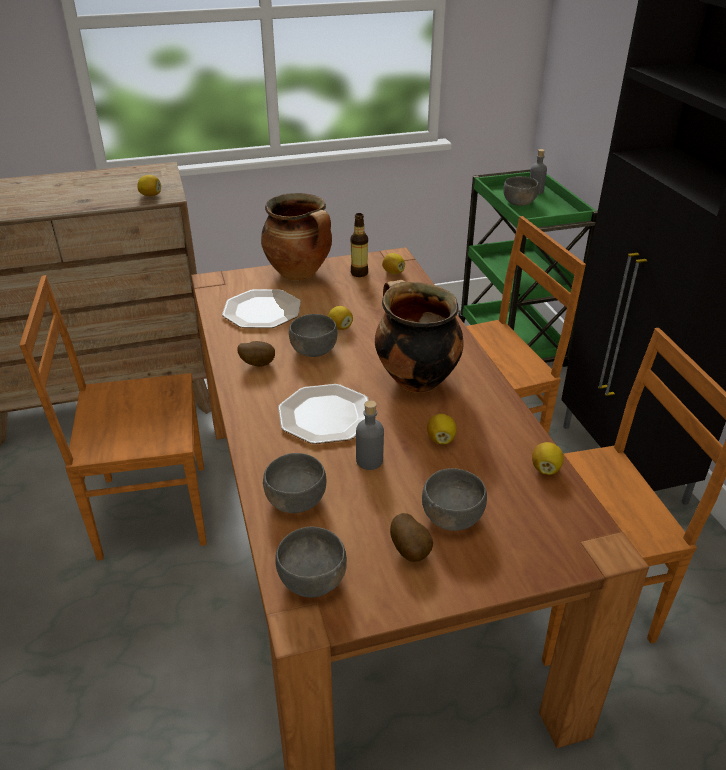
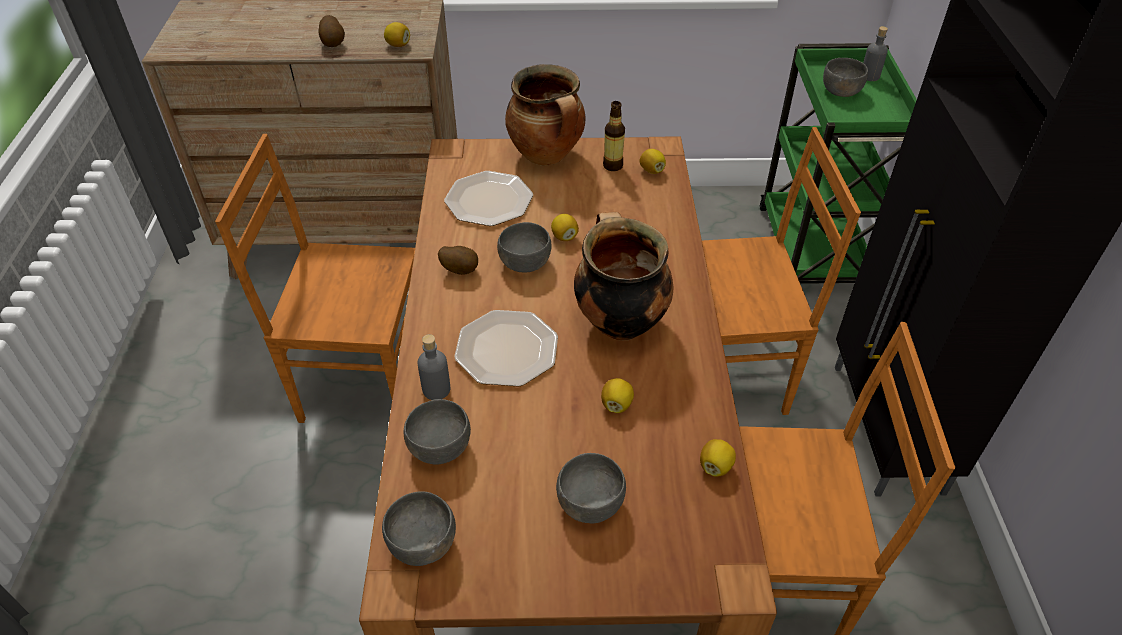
camera: 15 degrees right, 10 degrees up
(369, 461) = (531, 415): grey bottle -> grey bottle (436, 389)
(411, 551) = (532, 534): potato -> potato (334, 44)

